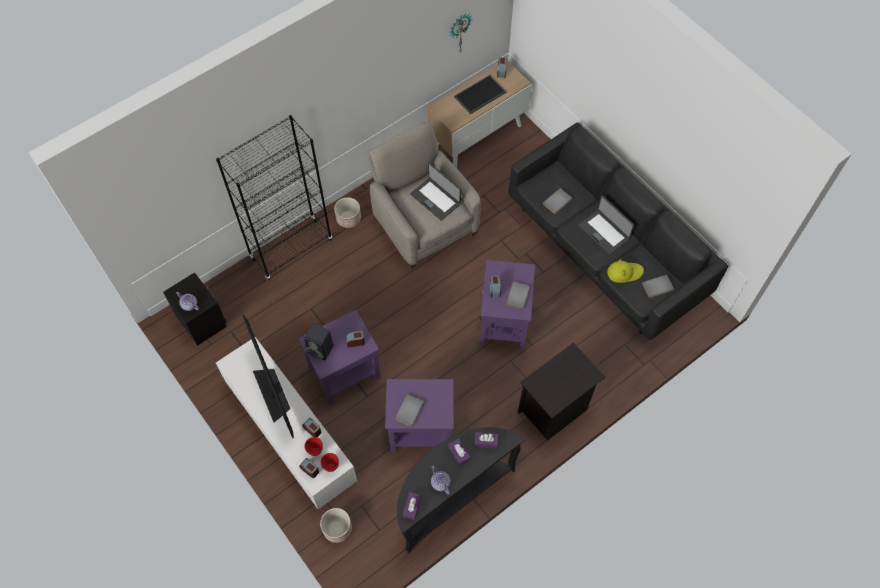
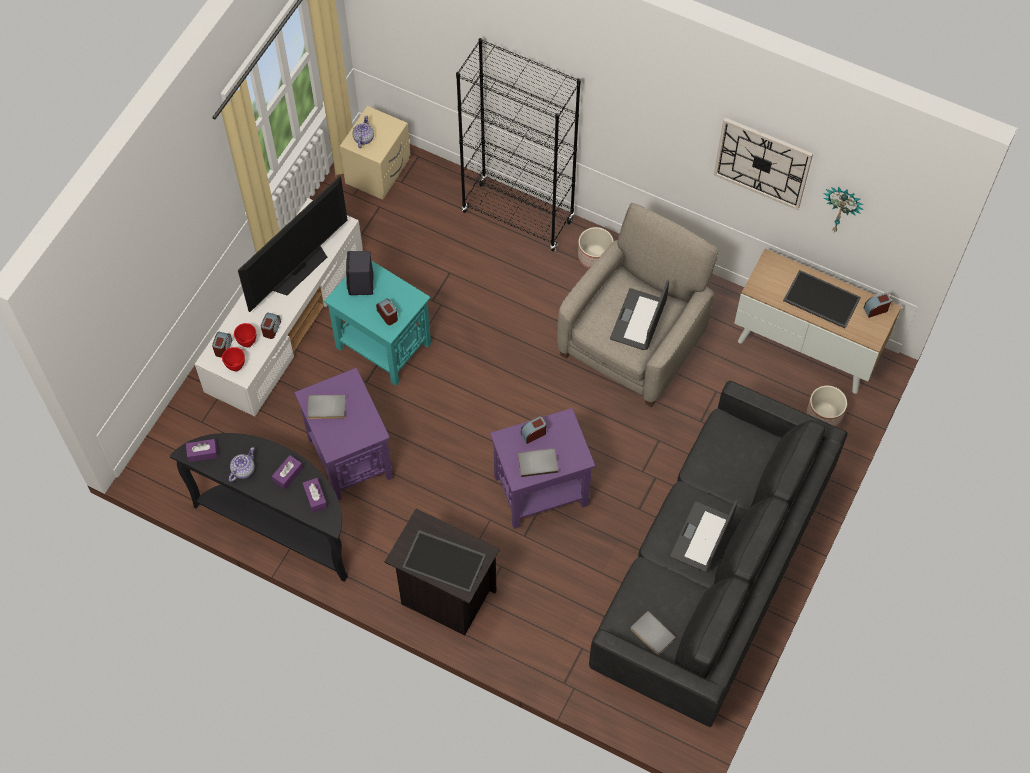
camera: 65 degrees right, 0 degrees up
(202, 320) = (379, 172): black nightstand -> beige nightstand
(337, 528) = (192, 423): planter -> planter (824, 414)
(344, 373) = (382, 345): purple side table -> turquoise side table
(409, 52) = (762, 162): none -> wall clock
(558, 202) = (718, 464): grey book -> none
(568, 379) = (445, 561): none -> tray
(624, 272) = (652, 585): yellow hat -> none

